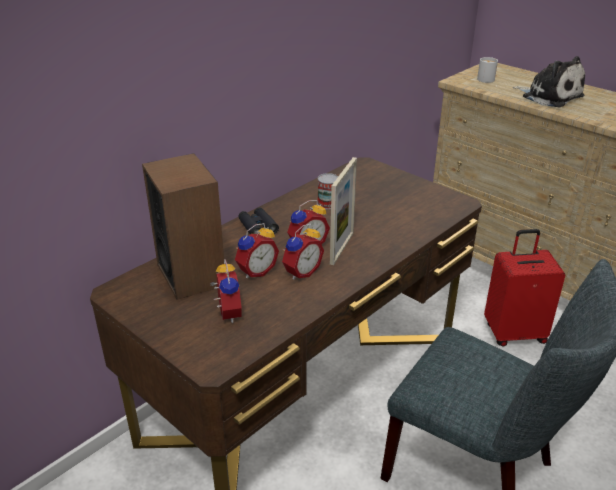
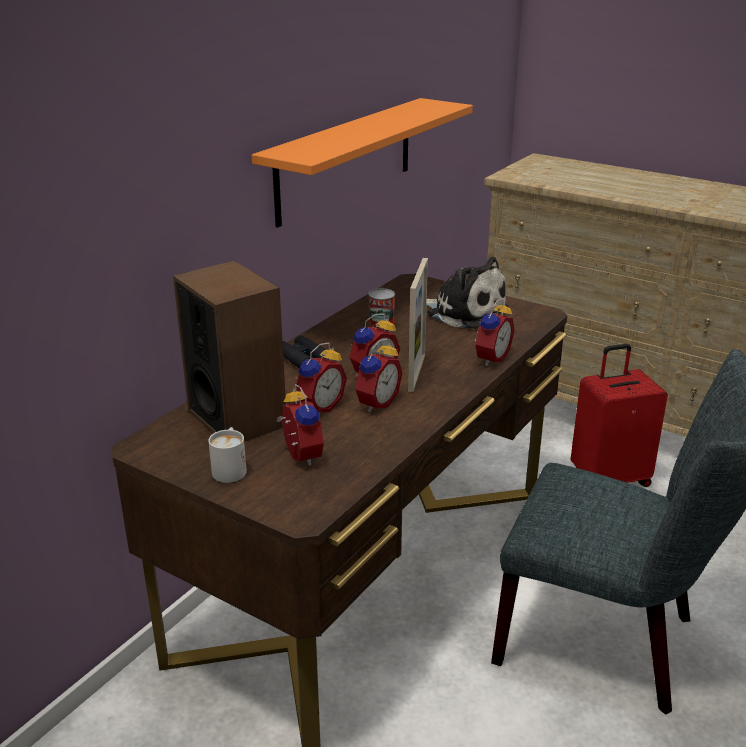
camera: 10 degrees left, 5 degrees down
(310, 68) = (346, 160): none -> orange shelf
(405, 240) = (490, 358): none -> alarm clock
(485, 78) = (539, 172): white mug -> white mug (230, 468)
(549, 96) = (620, 186): plush toy -> plush toy (463, 311)

